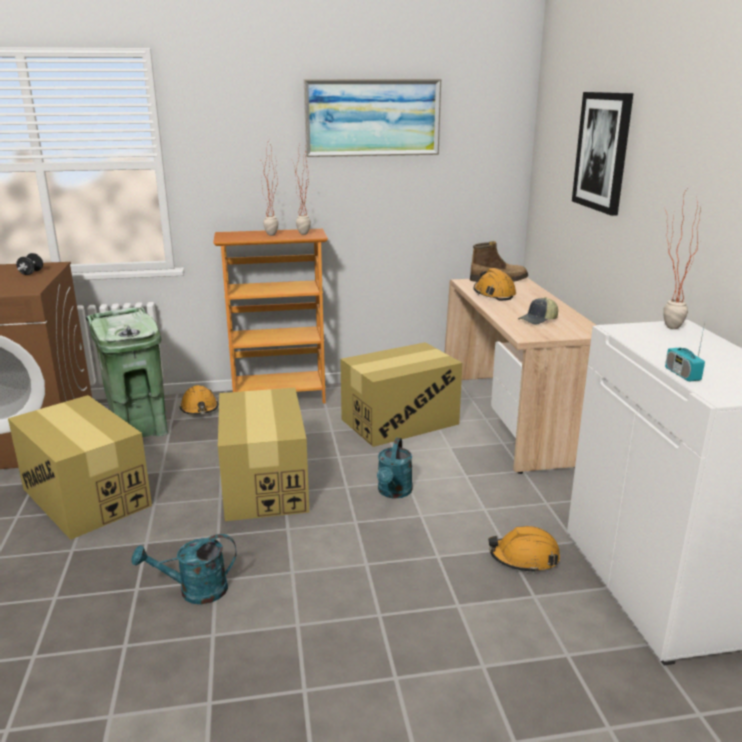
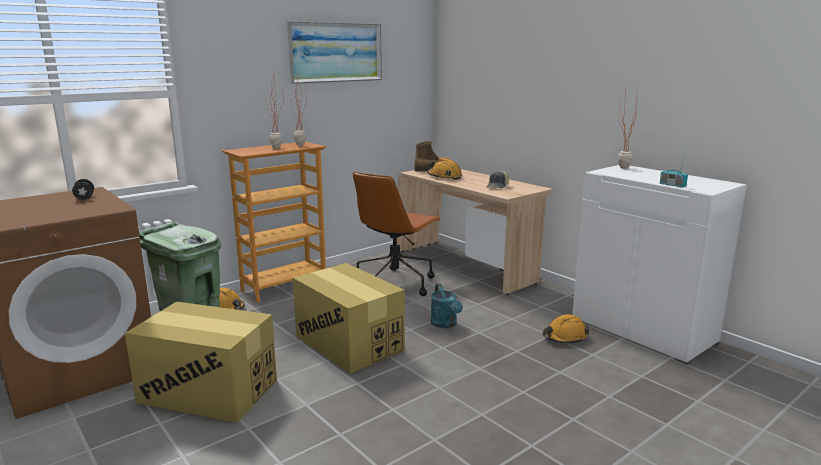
camera: 30 degrees left, 5 degrees down
(194, 591) = (387, 420): turquoise watering can -> none
(399, 422) = (395, 283): cardboard box -> brown office chair
(602, 151) = (518, 70): picture -> none

